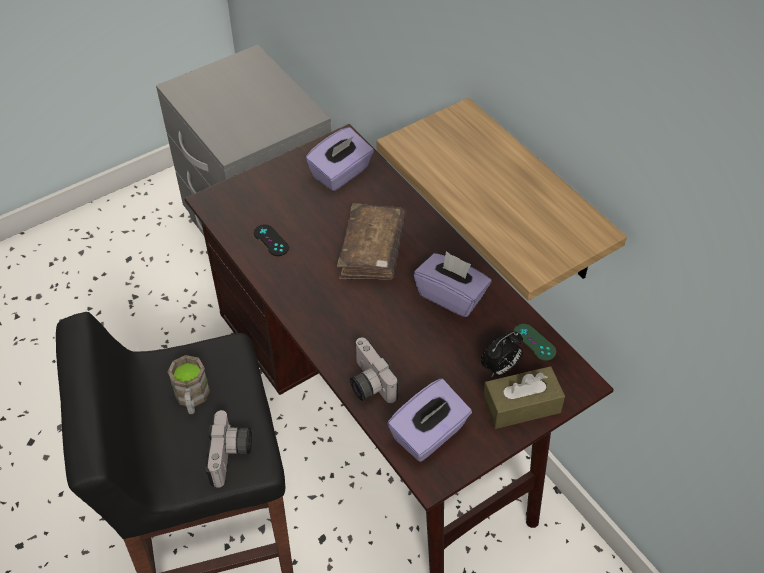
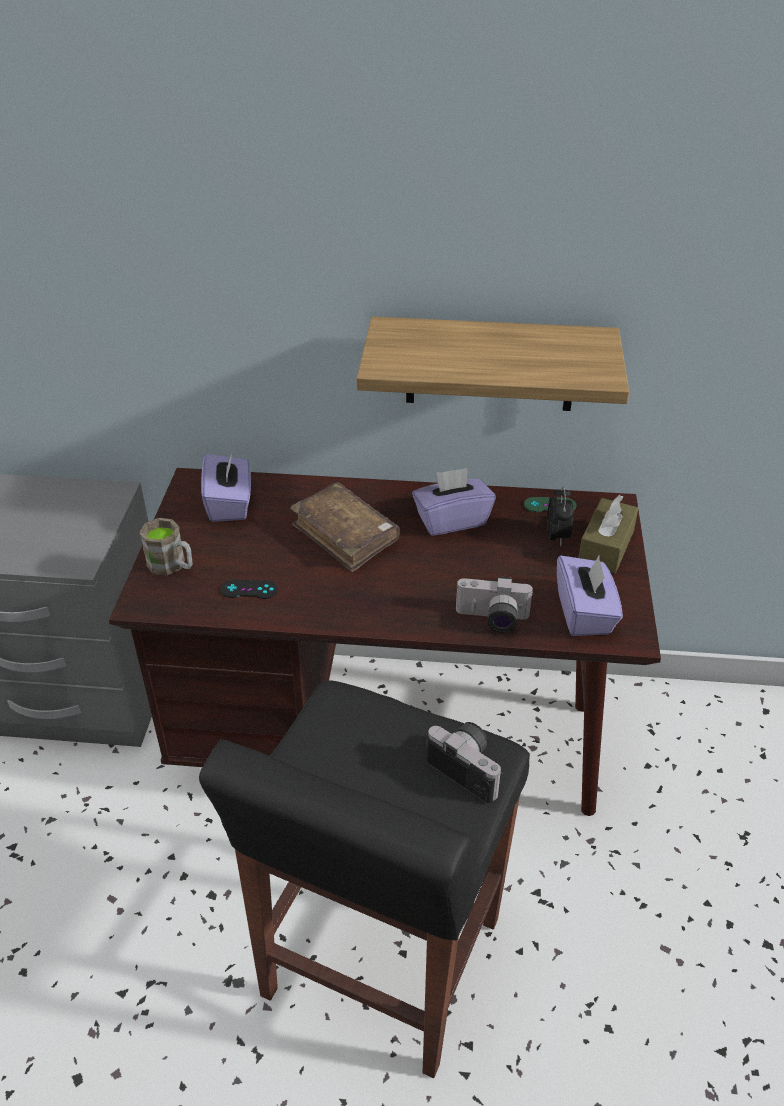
camera: 50 degrees left, 10 degrees down
(192, 399) = (367, 760): brown mug -> brown mug (172, 565)

